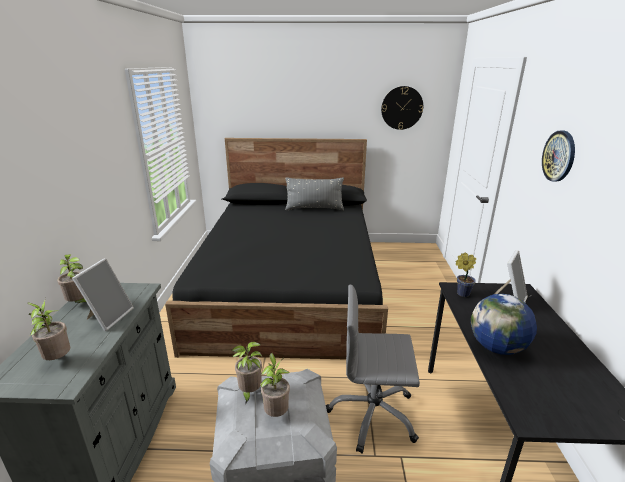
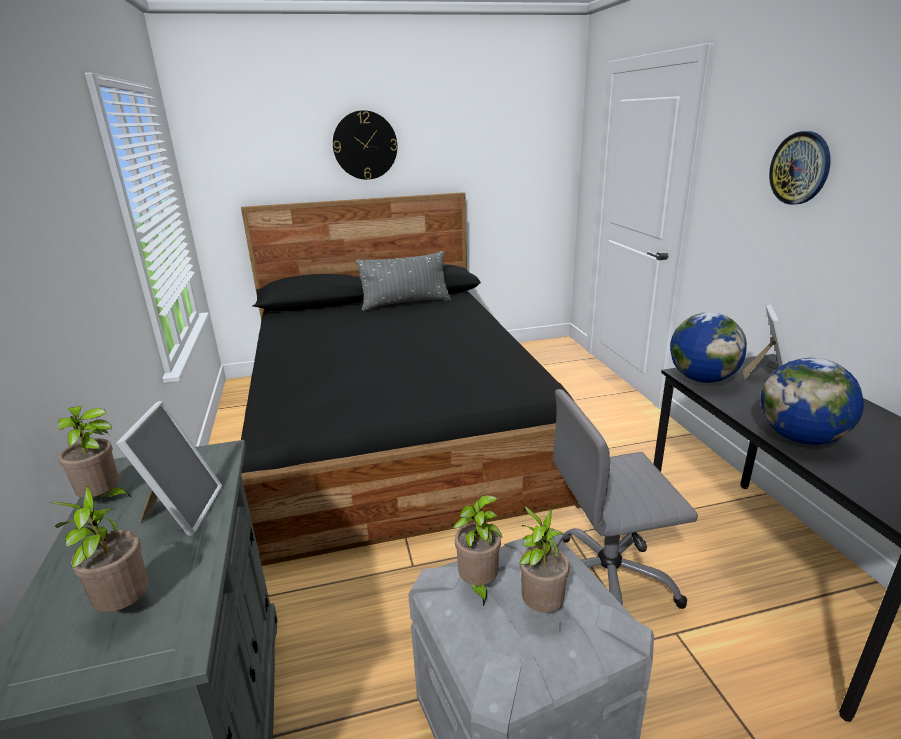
camera: 15 degrees left, 0 degrees up
(402, 108) = (509, 142): wall clock -> wall clock (365, 145)
(461, 293) = (701, 379): potted plant -> globe

